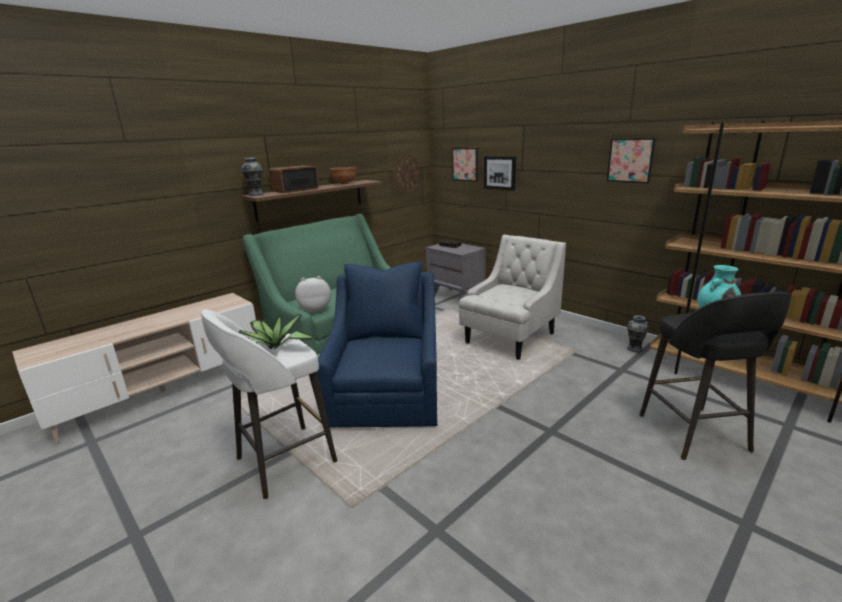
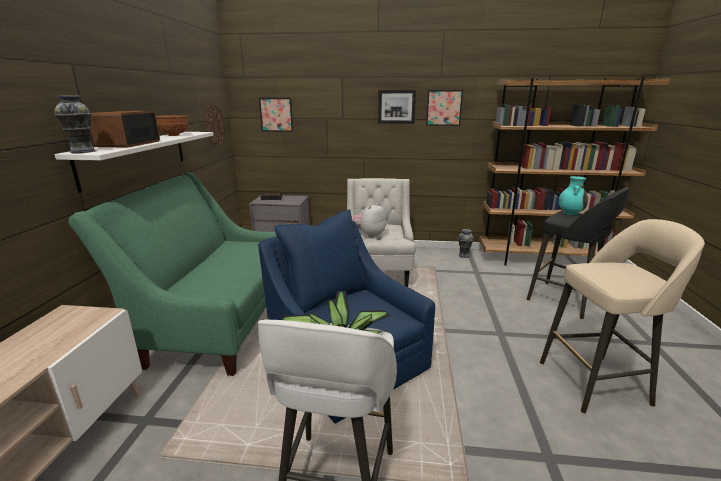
camera: 40 degrees left, 0 degrees up
(311, 199) = (136, 157): brown shelf -> white shelf
(315, 309) = (217, 293): plush toy -> plush toy (369, 235)
(500, 172) = (319, 122): picture -> picture (396, 106)
(584, 514) = (596, 382): none -> beige stool

